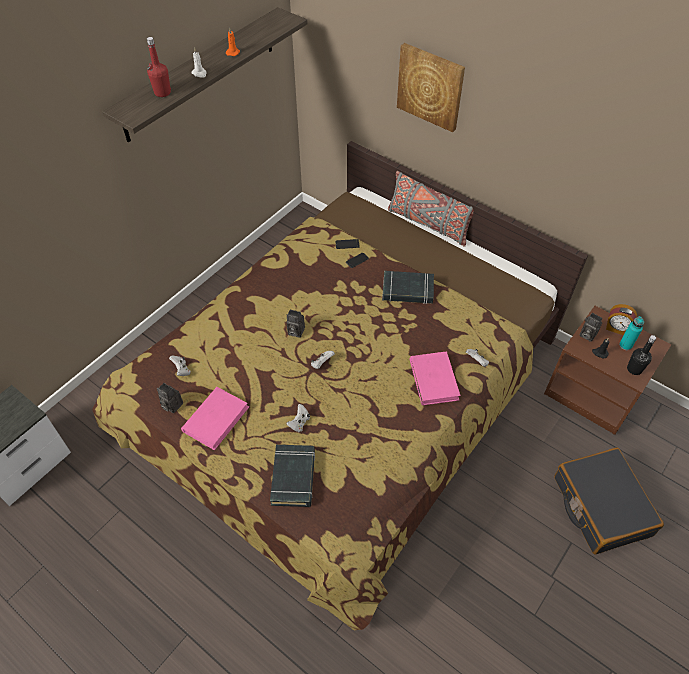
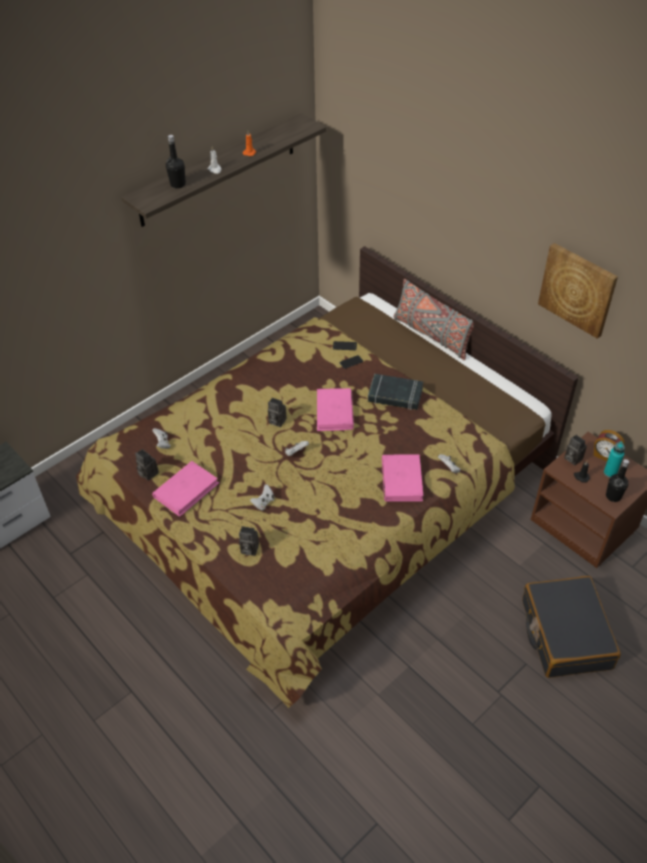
camera: 10 degrees right, 5 degrees down
(162, 93) = (178, 184): red bottle -> black bottle
(293, 477) = (248, 549): black book -> camera
(351, 315) = (334, 412): none -> pink book
(430, 87) = (436, 198): picture -> picture (578, 289)

